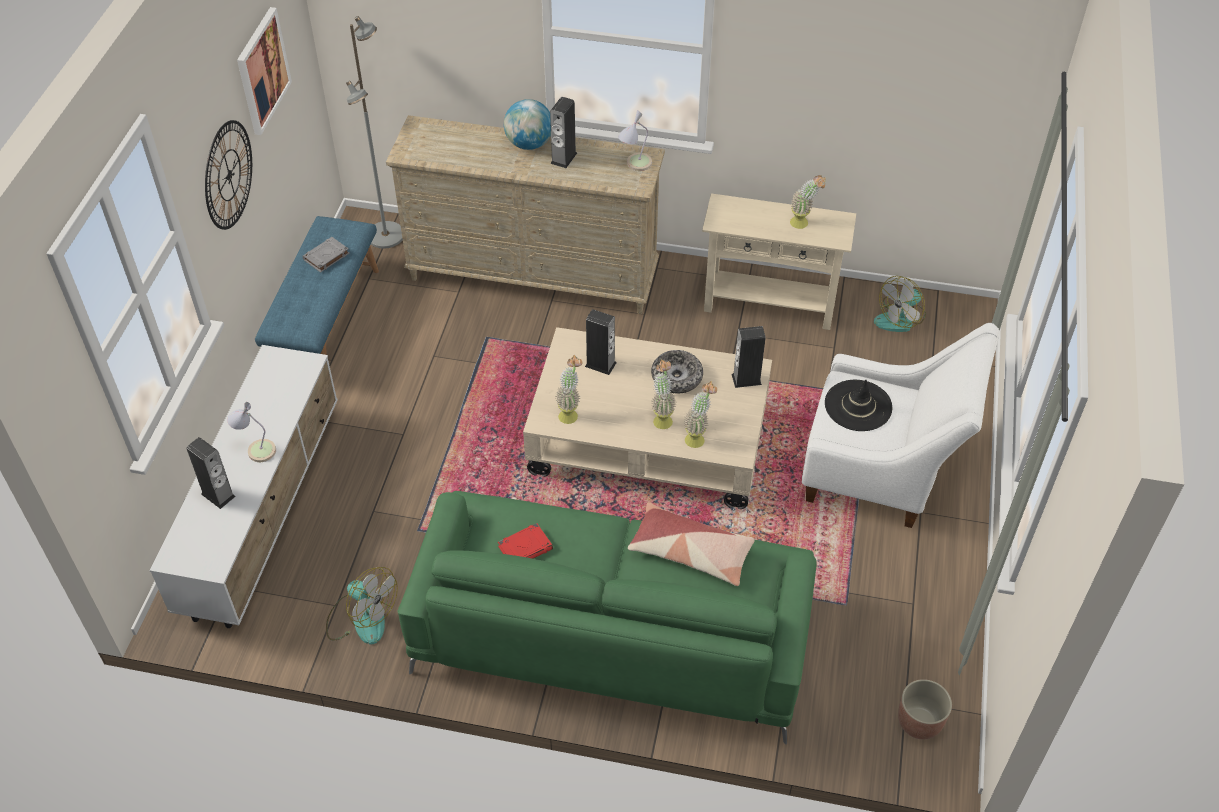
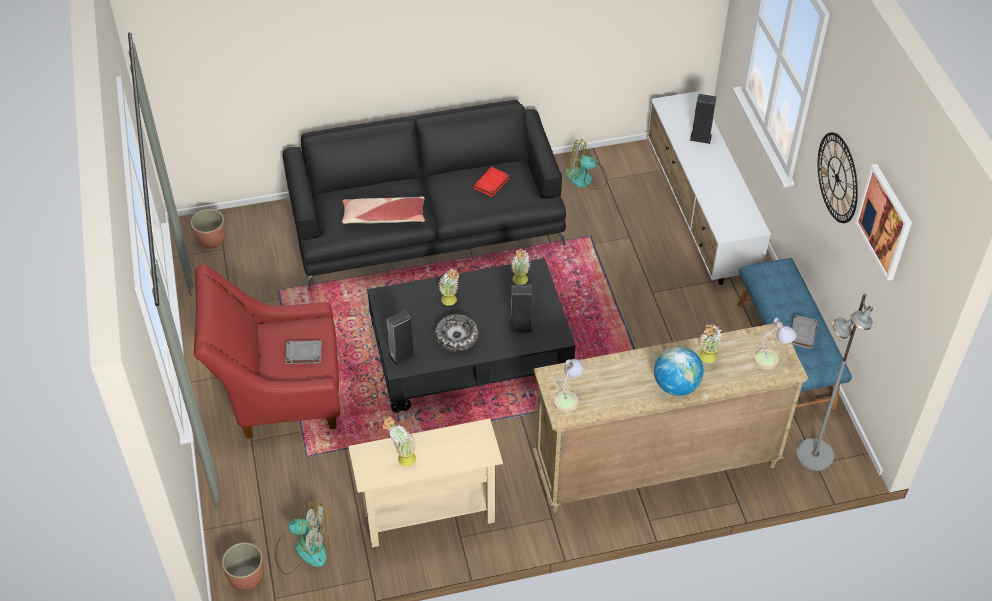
camera: 155 degrees right, 0 degrees up
(256, 449) = (704, 169): table lamp -> table lamp (771, 359)
(563, 158) = (635, 382): speaker -> none
(612, 631) = (426, 223): green sofa -> black sofa
(648, 441) = (470, 352): beige coffee table -> black coffee table
(698, 437) = (417, 297): potted plant -> potted plant (707, 360)
(858, 406) = (303, 354): black hat -> grey book
(882, 472) = (279, 394): white armchair -> red armchair
(900, 318) = (302, 549): fan -> fan turned 75 degrees clockwise
(960, 314) = (246, 577): none -> planter

